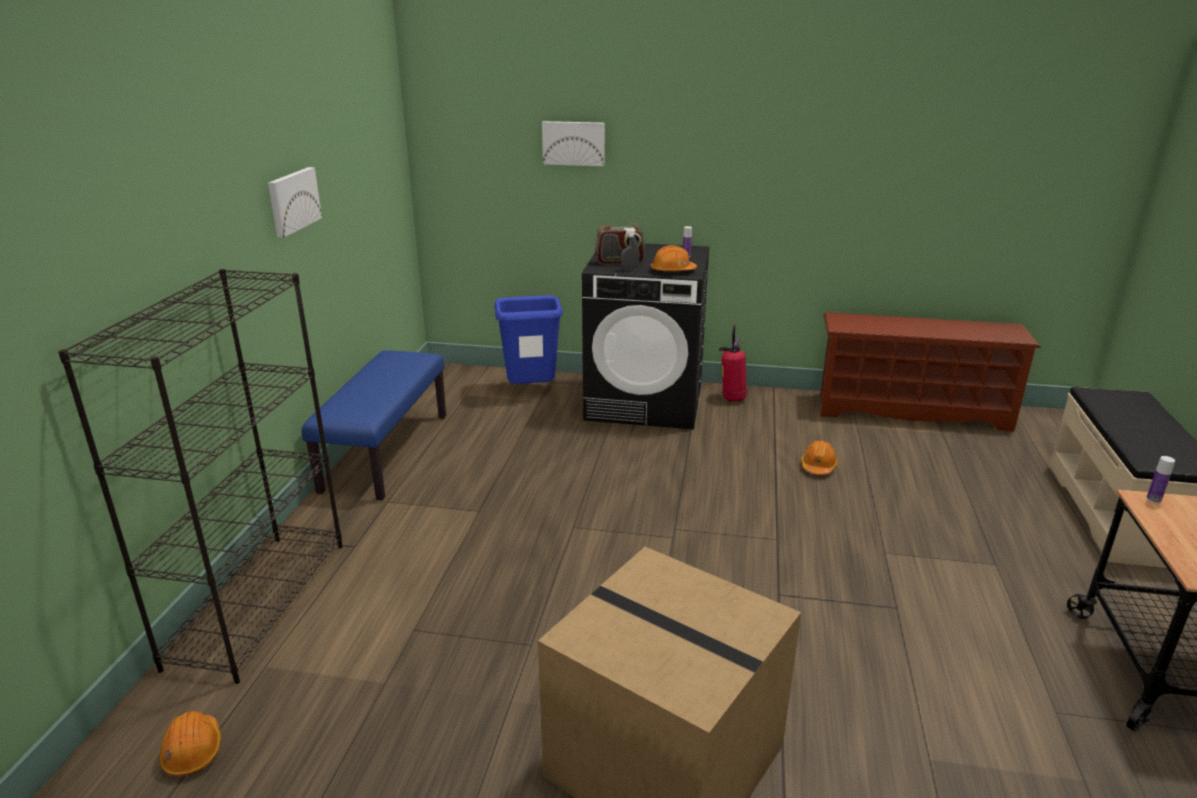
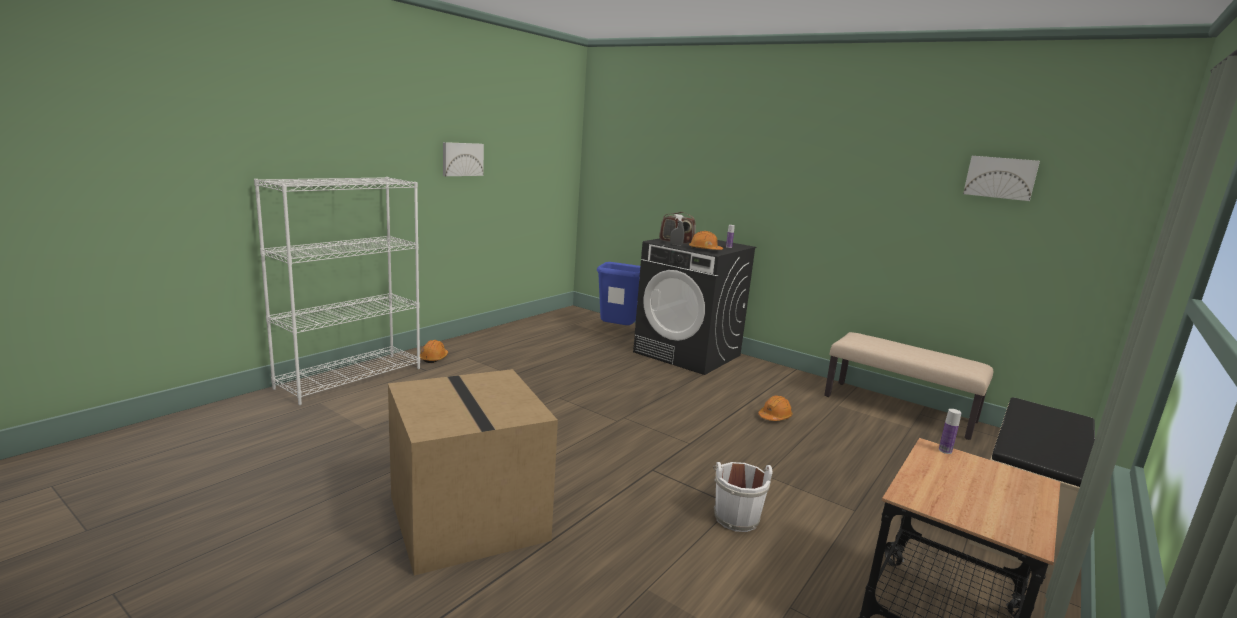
camera: 25 degrees right, 10 degrees down
(193, 751) = (247, 423): orange hard hat -> orange hard hat (434, 358)
(259, 601) = (351, 377): black bookcase -> white bookcase
(385, 452) = (495, 337): blue bench -> none
(574, 143) = (676, 163): picture -> picture (1000, 177)
(732, 398) = (755, 367): fire extinguisher -> none
(912, 411) = (899, 409): brown shoe rack -> beige bench
(912, 622) = (735, 517): none -> white bucket

